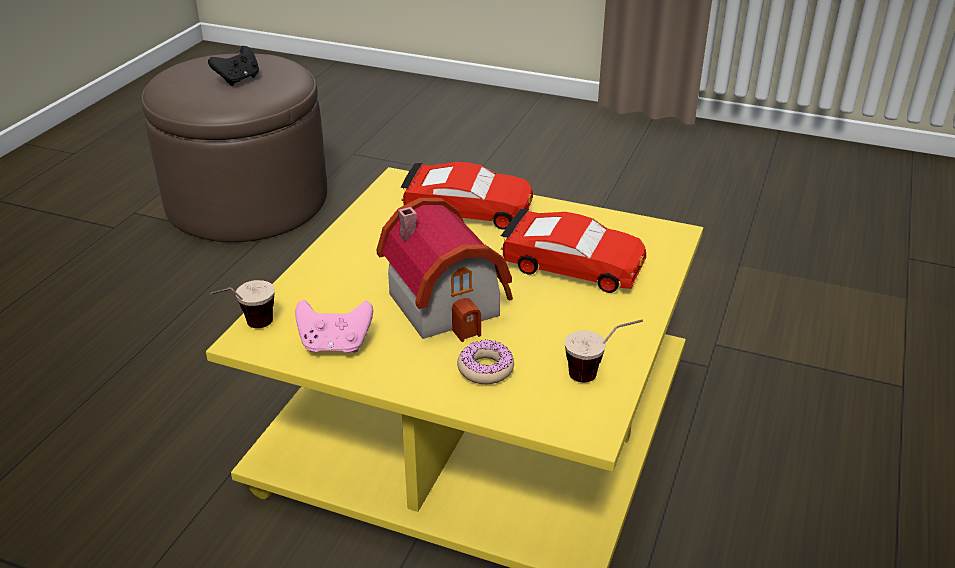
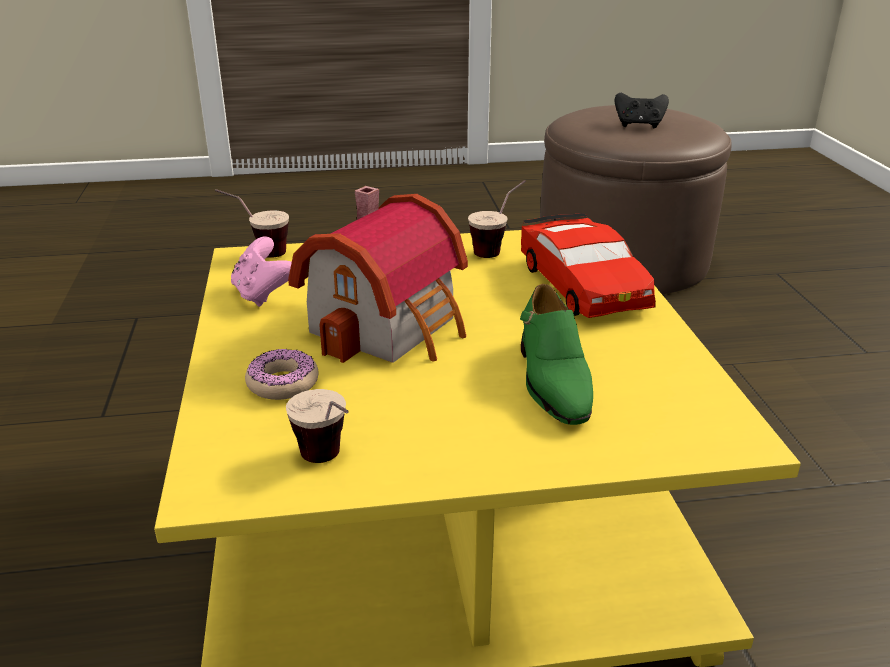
camera: 60 degrees right, 5 degrees down
(378, 220) = (498, 249): none -> cup
(572, 265) = (552, 380): red toy car -> green shoe

